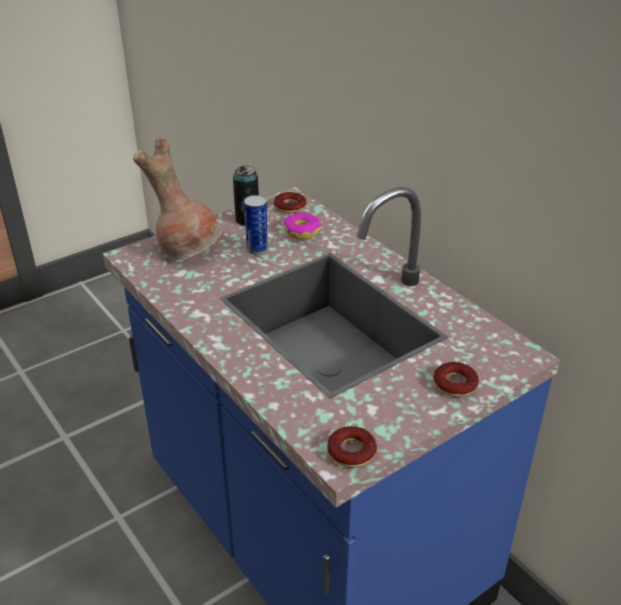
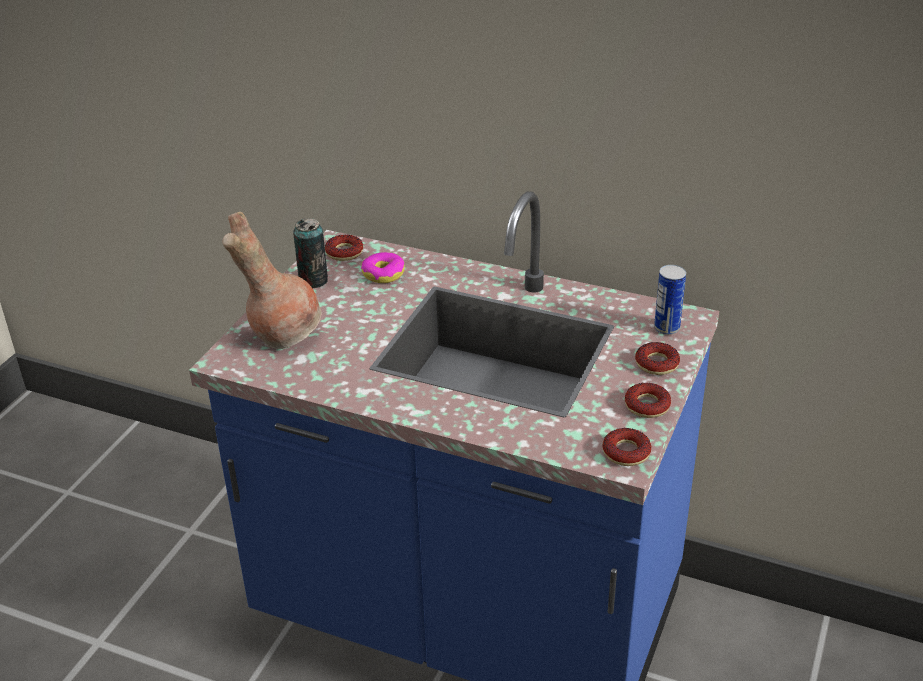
camera: 30 degrees left, 0 degrees up
(257, 250) = (357, 308): can -> can (666, 328)
(410, 418) = (647, 405): none -> donut

